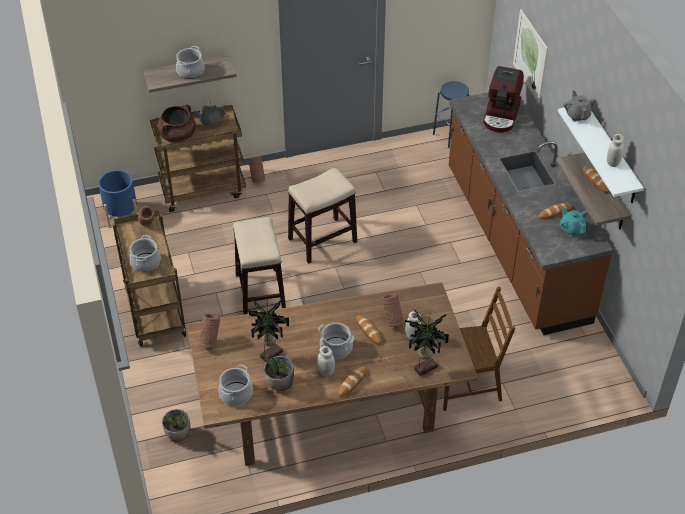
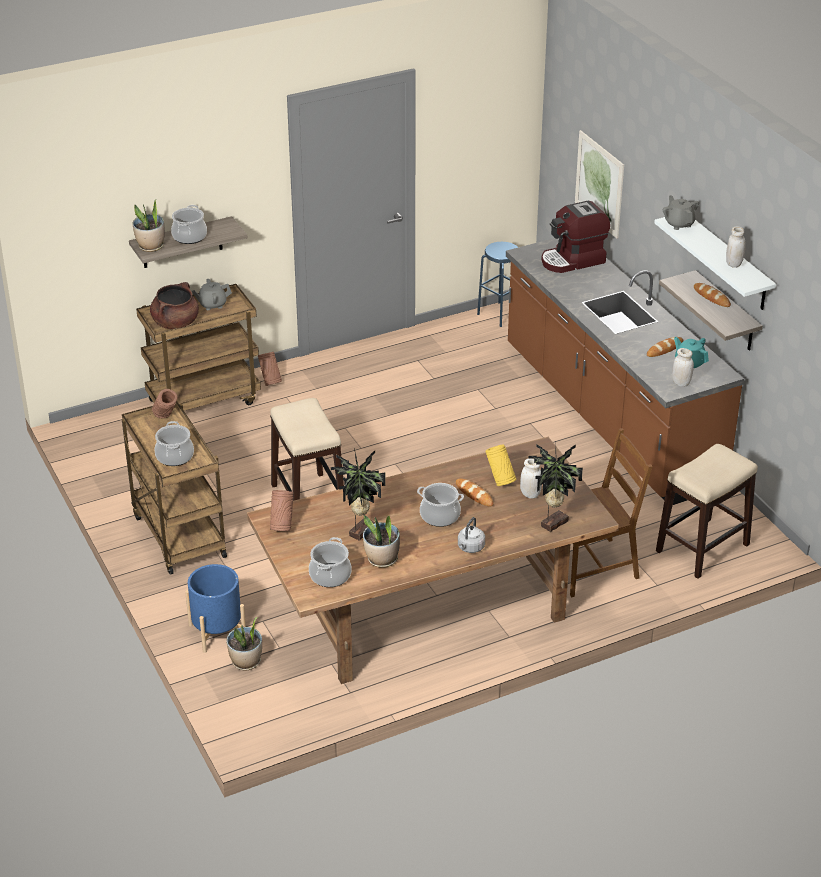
camera: 10 degrees left, 10 degrees down
(121, 214) = (106, 438): blue planter -> blue planter (217, 632)
(158, 78) = (151, 246): none -> potted plant
(322, 240) = (370, 438): stool -> stool (702, 548)
(326, 371) = (434, 541): white jar -> white jar (681, 383)
(352, 382) = (470, 548): bread -> grey kettle
(392, 321) = (500, 481): brown vase -> yellow vase
(501, 115) = (573, 260): coffee machine -> coffee machine turned 60 degrees clockwise

